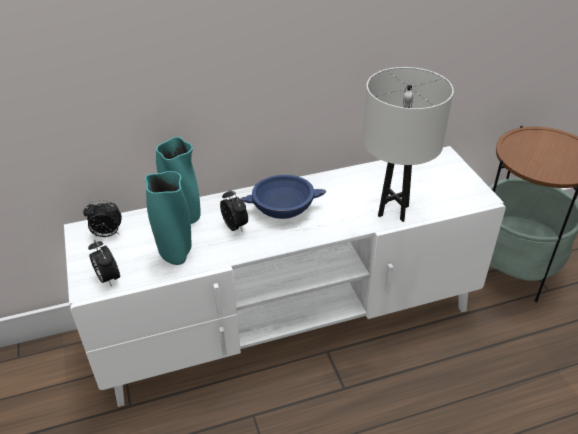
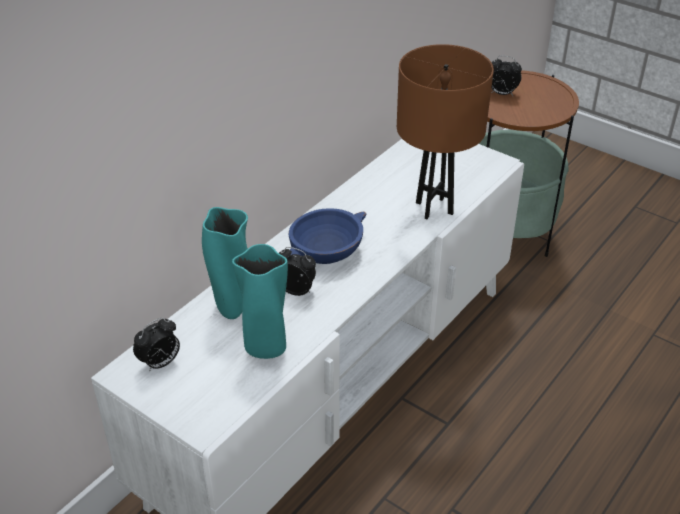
camera: 35 degrees left, 0 degrees up
(108, 278) = (216, 406): alarm clock -> alarm clock (502, 94)
(393, 211) = (434, 208): white table lamp -> brown table lamp

